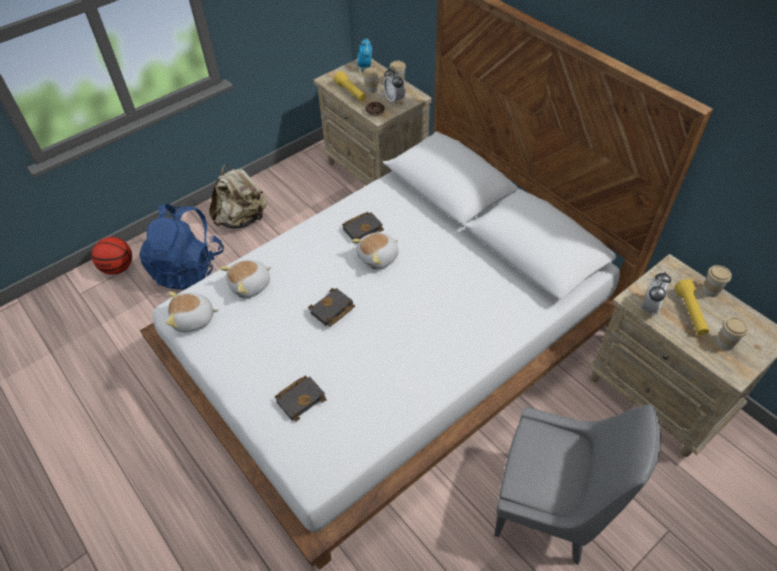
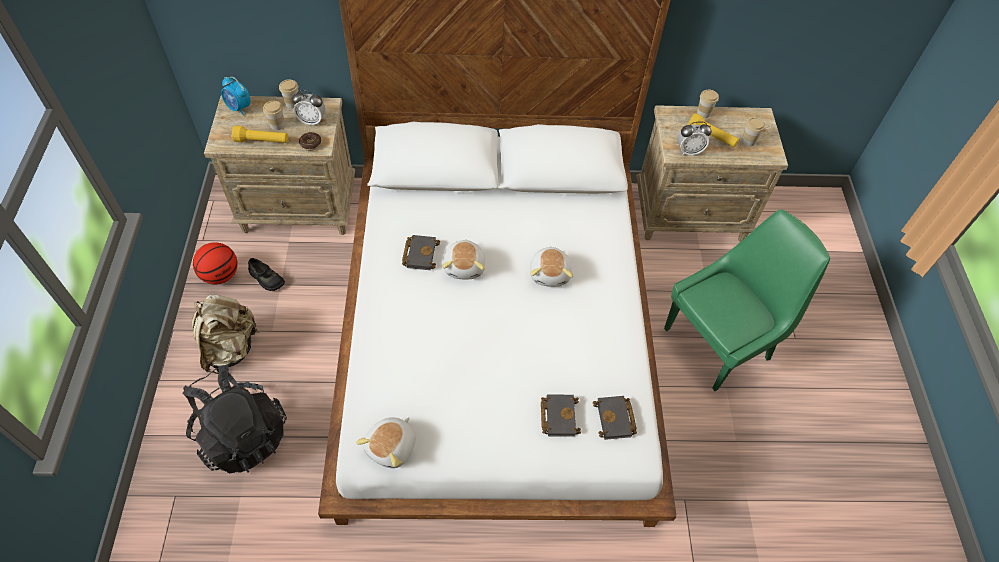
camera: 55 degrees left, 5 degrees up
(118, 268) = (164, 501): basketball -> basketball (220, 275)
(188, 268) = (242, 435): blue backpack -> black backpack
(251, 285) = (399, 376): plush toy -> plush toy (550, 273)
(307, 197) = (266, 279): none -> black shoe
(332, 311) = (490, 335): black book -> black book (615, 420)
(550, 507) = (720, 342): grey chair -> green chair
(649, 307) = (689, 151): alarm clock -> alarm clock turned 105 degrees clockwise

